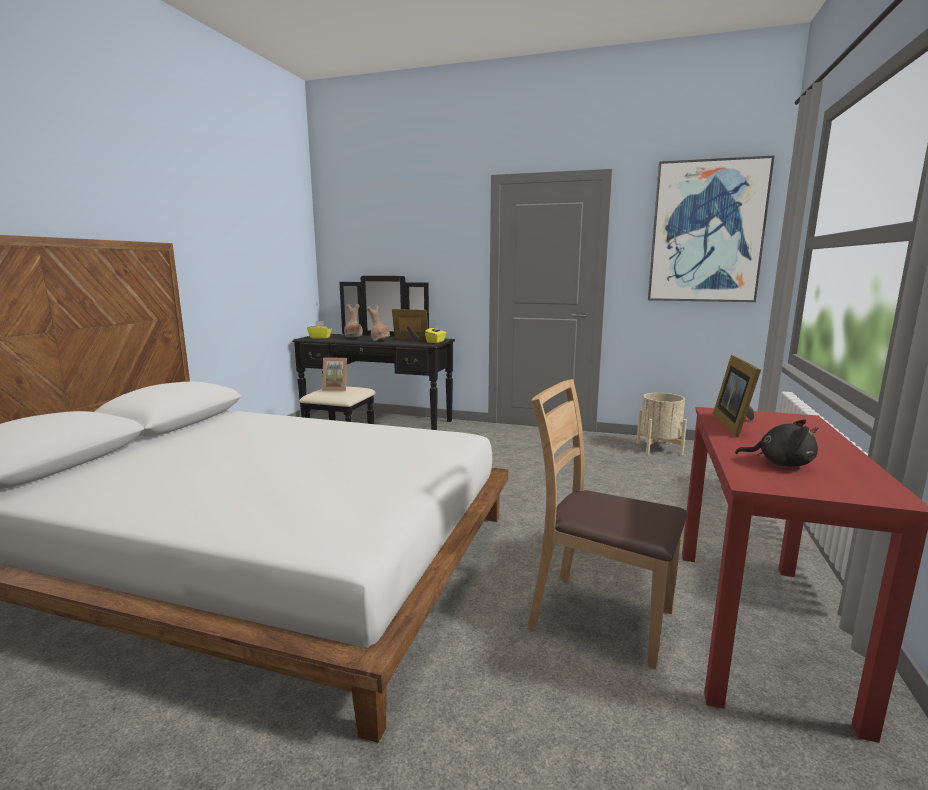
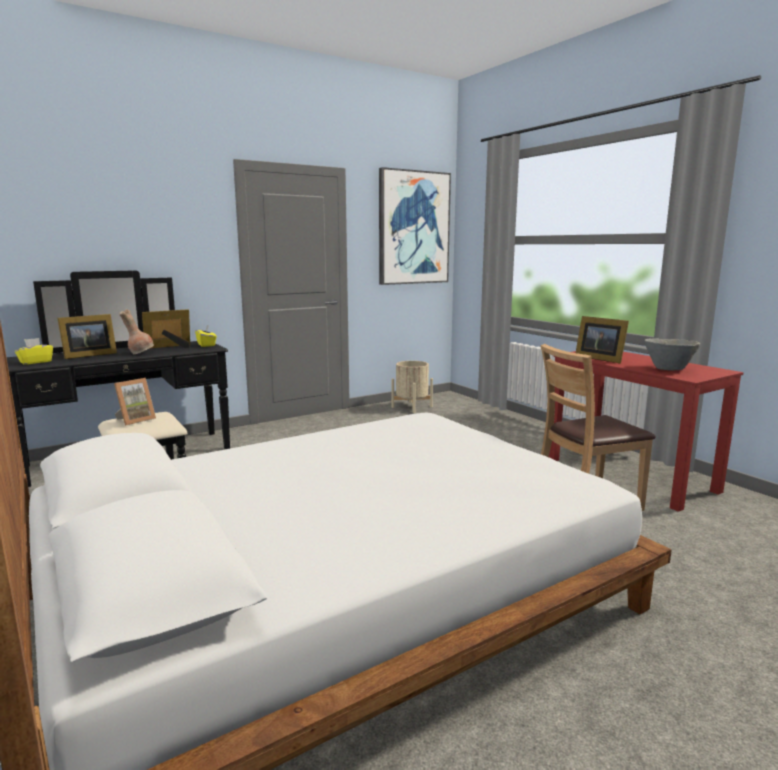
camera: 50 degrees left, 0 degrees up
(354, 338) = (88, 355): brown vase -> picture frame
(780, 463) = (668, 369): black plush toy -> grey bowl

